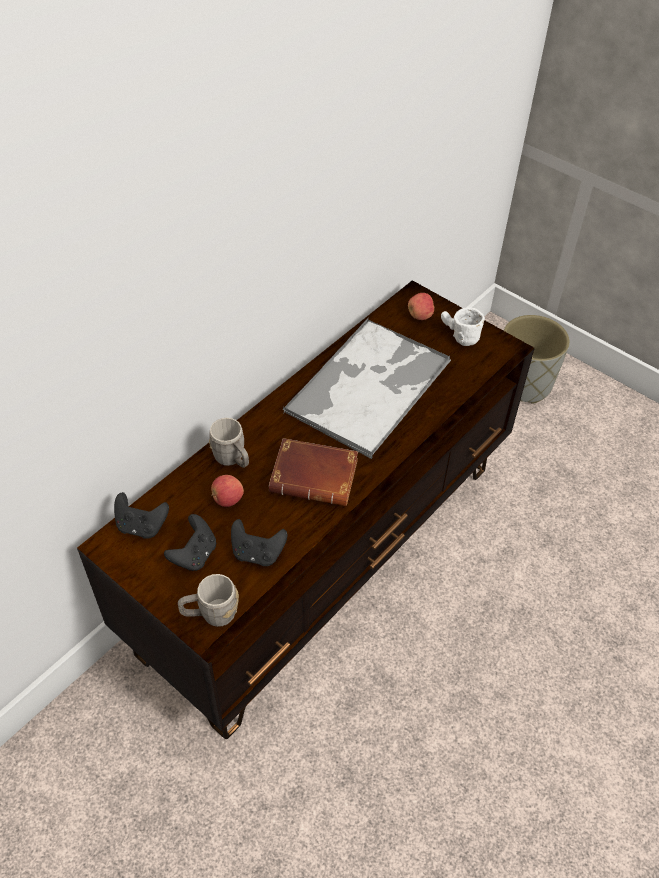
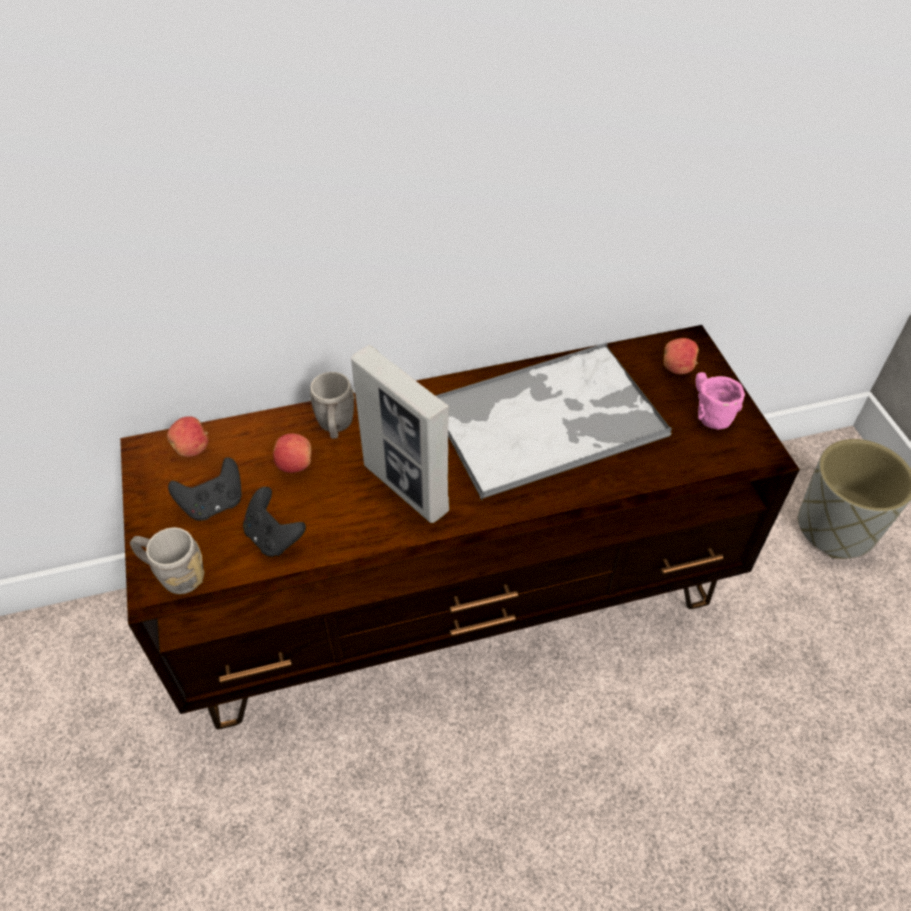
camera: 35 degrees right, 0 degrees up
(141, 526) = (192, 448): black game controller -> apple
(317, 476) = (406, 488): brown book -> picture frame
(457, 335) = (706, 410): white mug -> pink mug

